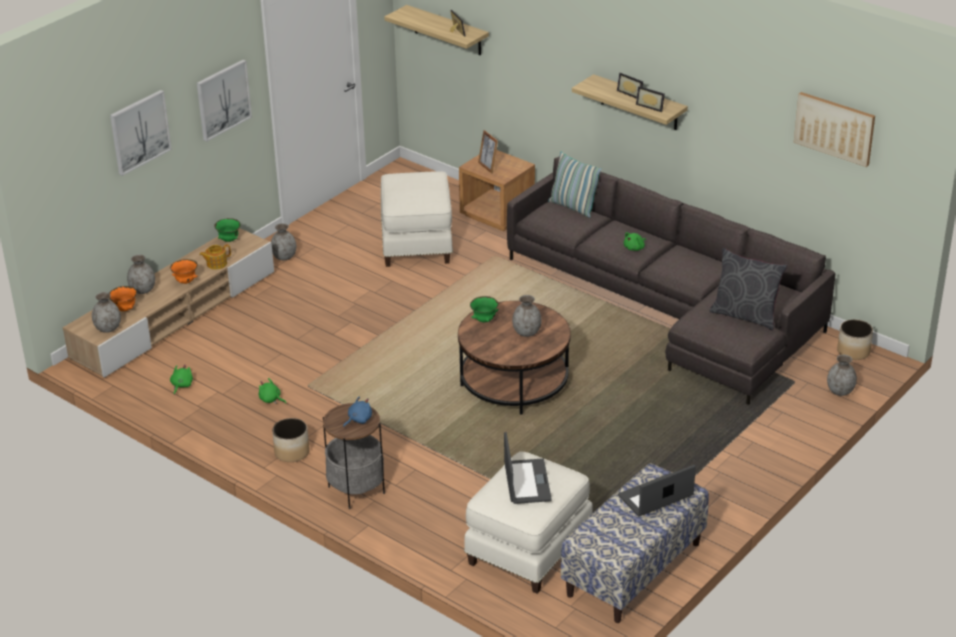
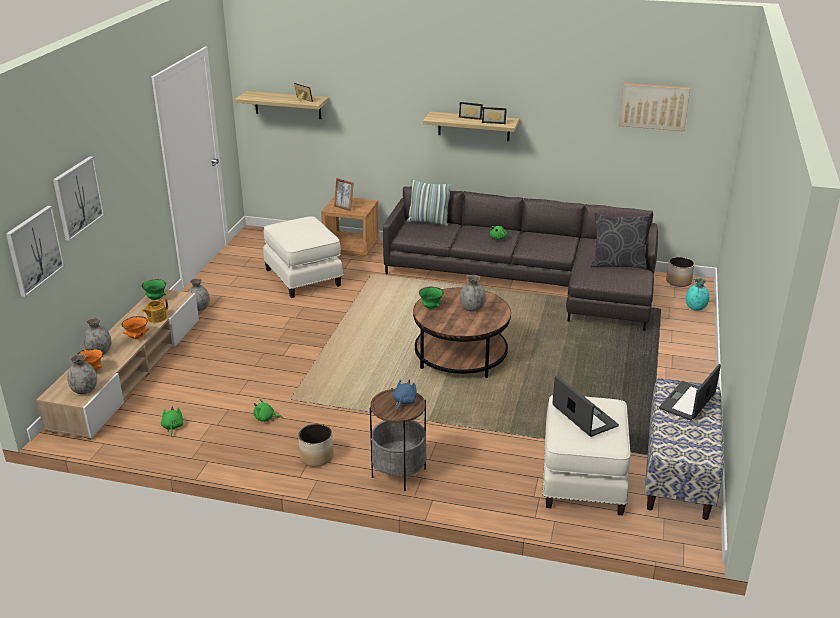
camera: 25 degrees left, 5 degrees down
(223, 99) = (135, 169): picture -> picture (34, 250)
(840, 391) = (695, 308): grey vase -> turquoise vase

